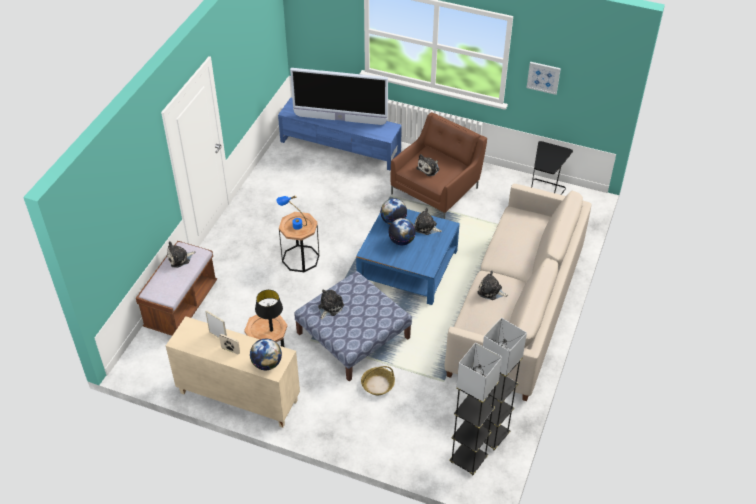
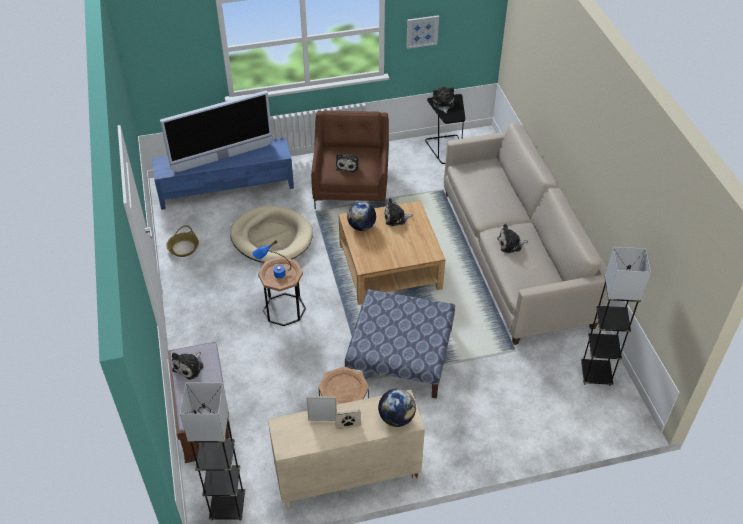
camera: 35 degrees left, 0 degrees up
(271, 330) = (350, 386): black table lamp -> none
(329, 307) = (377, 335): plush toy -> plush toy (443, 104)
(339, 201) = (272, 237): none -> beige dog bed
(378, 384) = (463, 386): basket -> basket (183, 248)
(401, 241) = (386, 240): globe -> none
(407, 266) = (390, 266): blue coffee table -> beige coffee table
(468, 460) = (599, 407): grey floor lamp -> grey floor lamp (227, 507)

